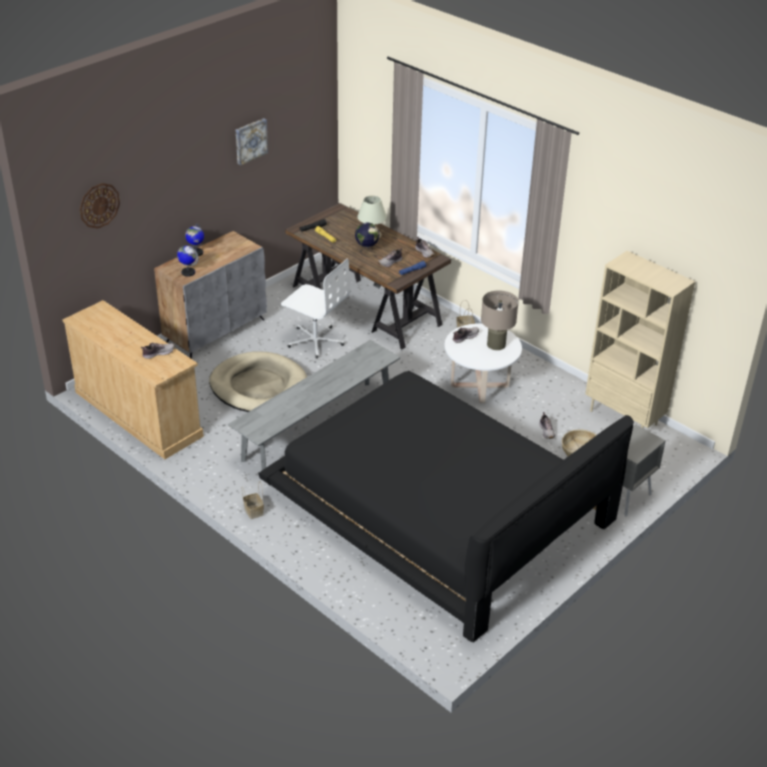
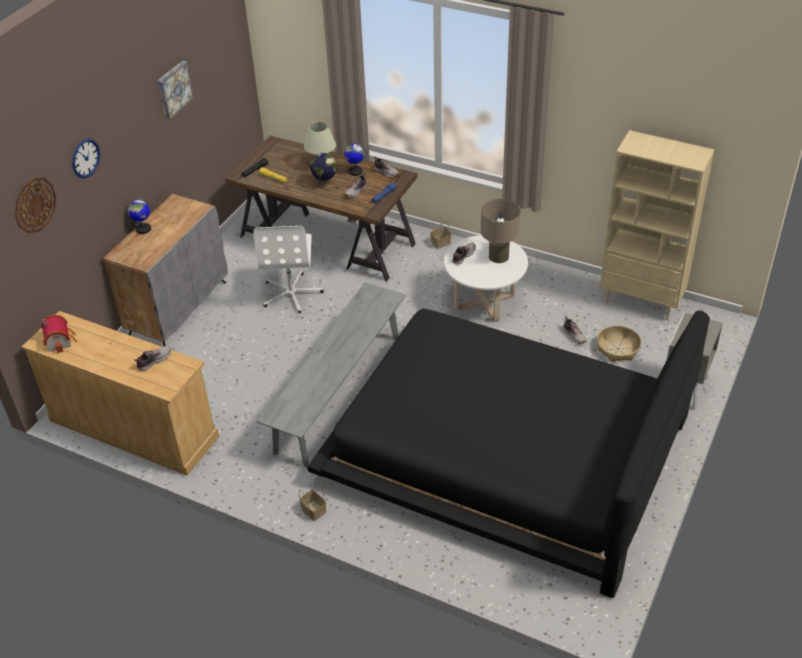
camera: 15 degrees left, 5 degrees up
(93, 322) = (60, 341): none -> toy house
(153, 178) = (85, 158): none -> wall clock
(188, 272) = (145, 255): globe -> globe (355, 171)
(258, 386) = (254, 361): beige dog bed -> none
(315, 341) = (292, 293): white office chair -> white office chair turned 75 degrees clockwise

